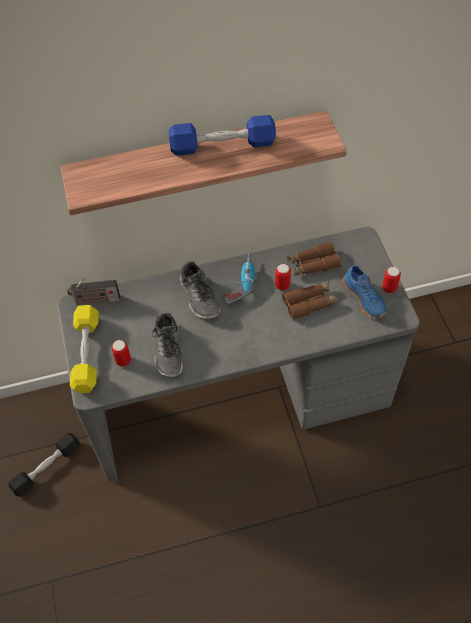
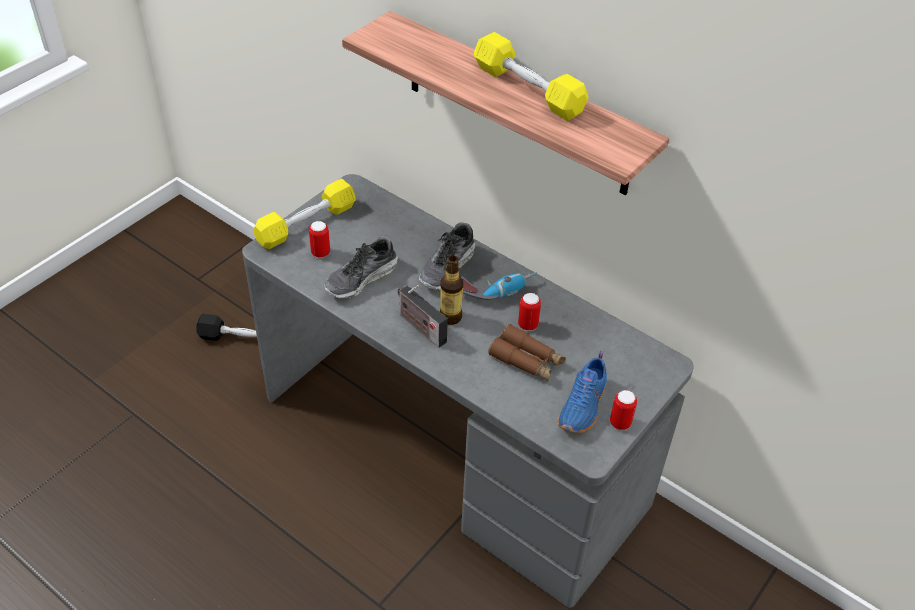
camera: 50 degrees right, 10 degrees down
(95, 301) = (371, 197): radio -> radio (420, 327)
(222, 145) = (528, 90): blue dumbbell -> yellow dumbbell
(243, 321) = (450, 317): none -> bottle
(312, 264) = (583, 336): brown binoculars -> none

